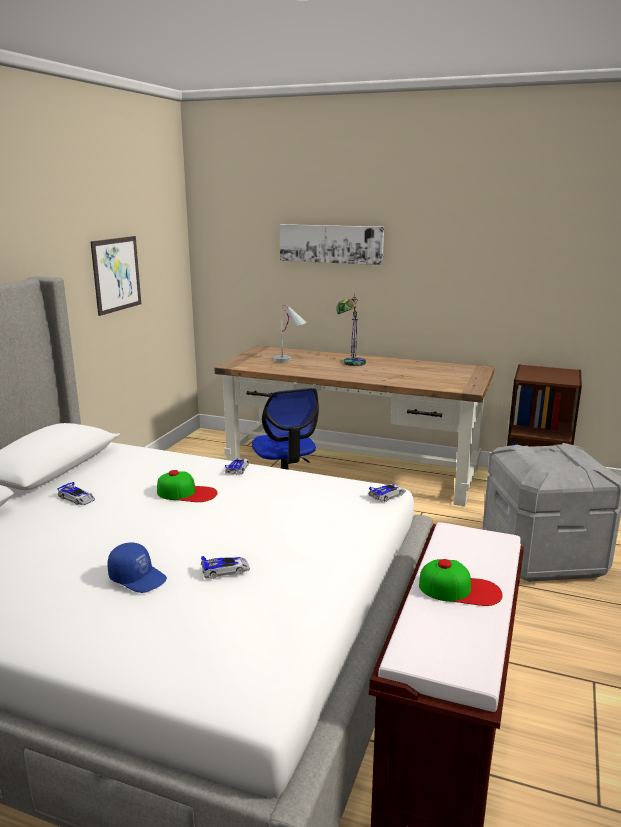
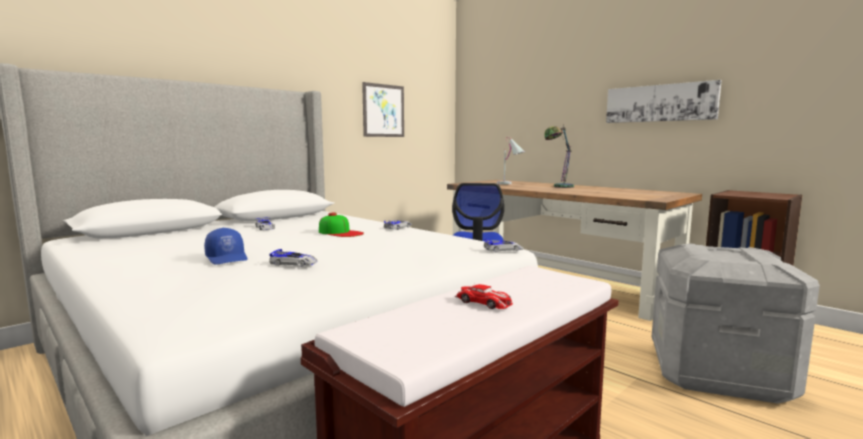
camera: 25 degrees right, 10 degrees down
(331, 244) = (555, 91): picture -> picture (660, 103)
(460, 589) = (484, 302): cap -> toy car

